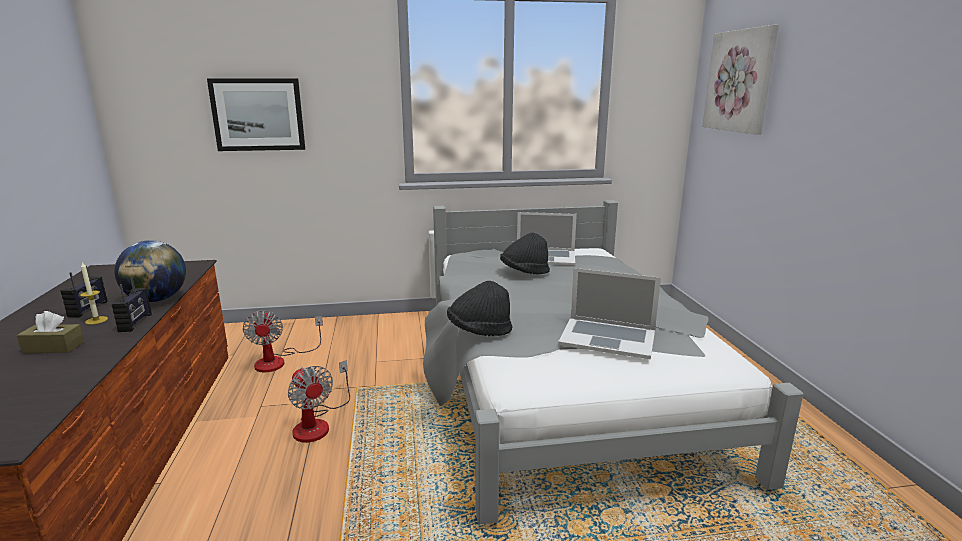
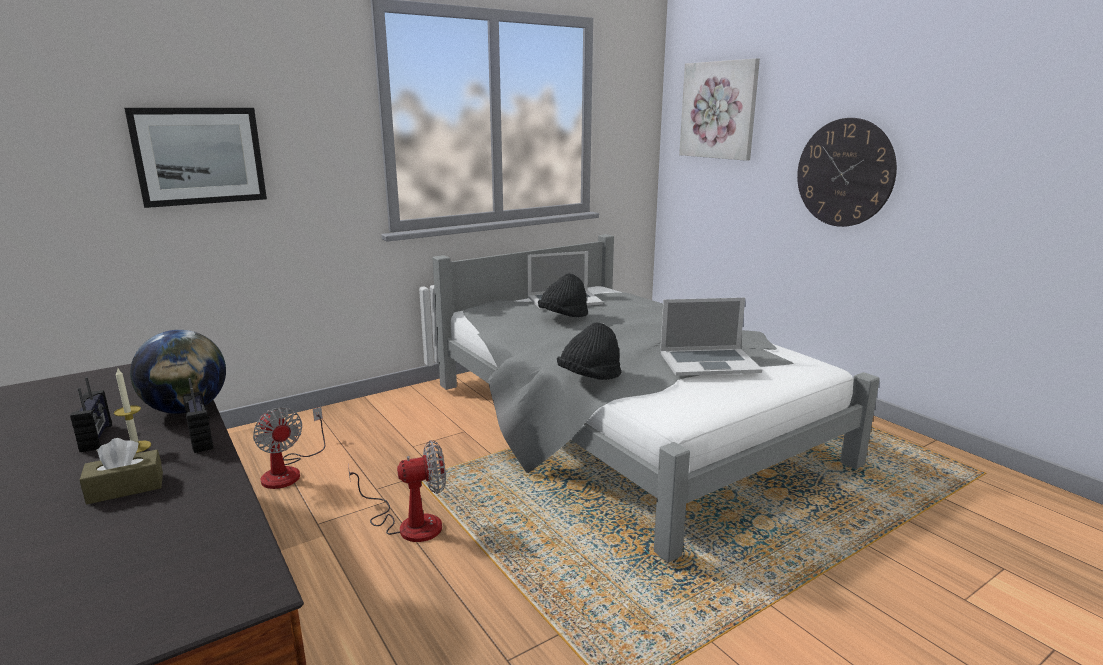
camera: 25 degrees left, 0 degrees up
(318, 423) = (409, 523): fan -> fan turned 45 degrees counterclockwise
(847, 152) = (844, 173): none -> wall clock

